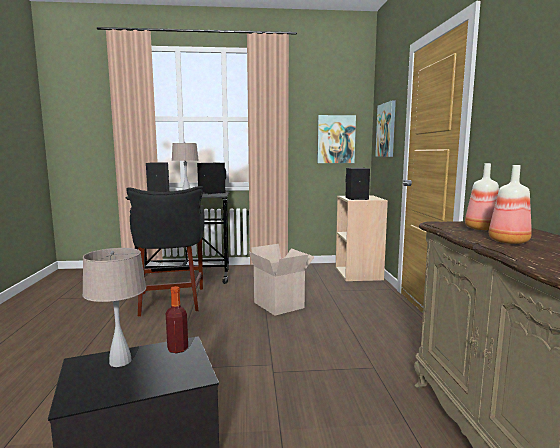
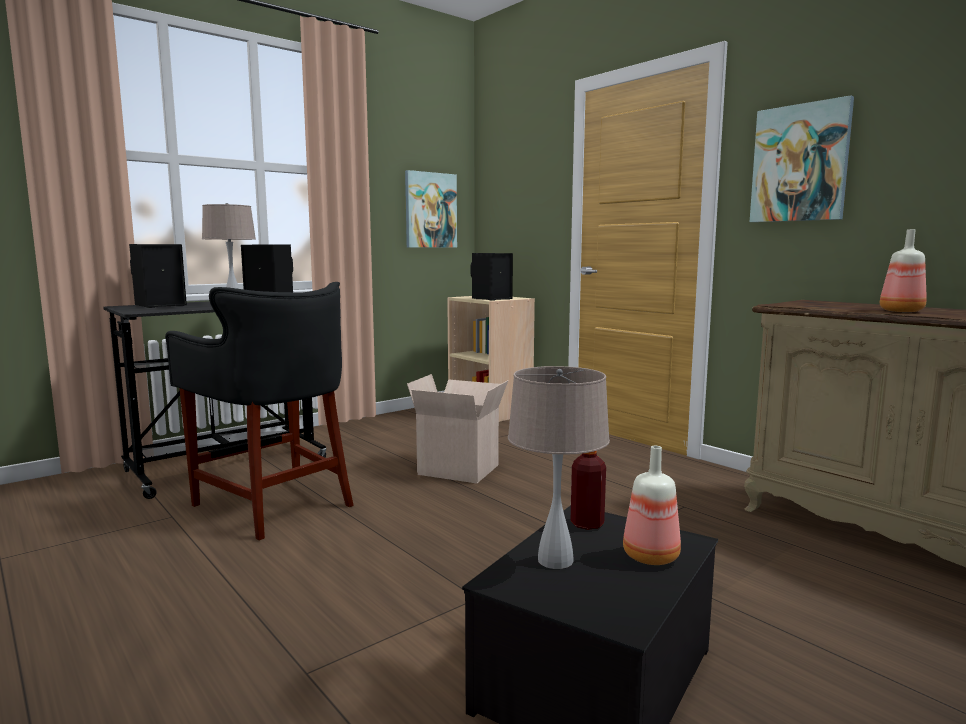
camera: 35 degrees left, 0 degrees up
(386, 130) = (519, 198): picture -> picture (800, 163)
(482, 229) = (832, 305): bottle -> bottle (652, 557)

